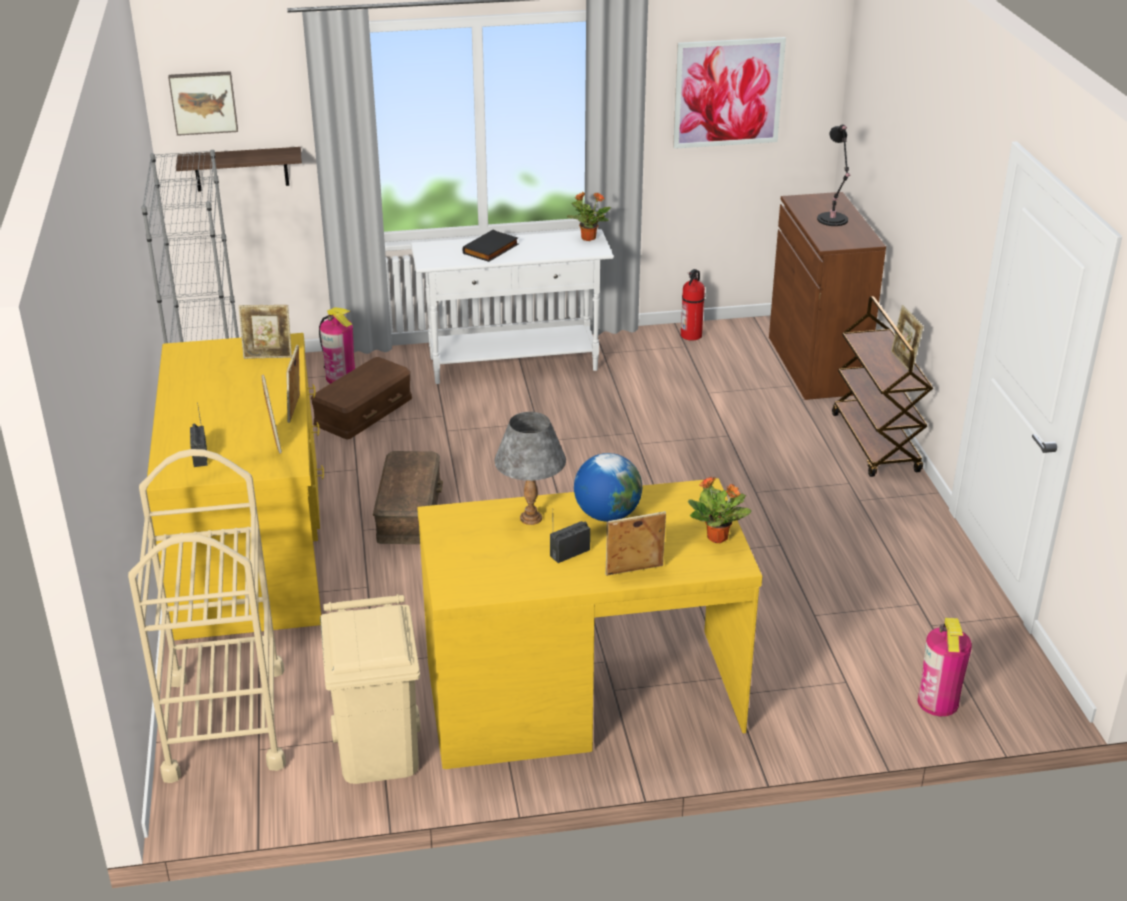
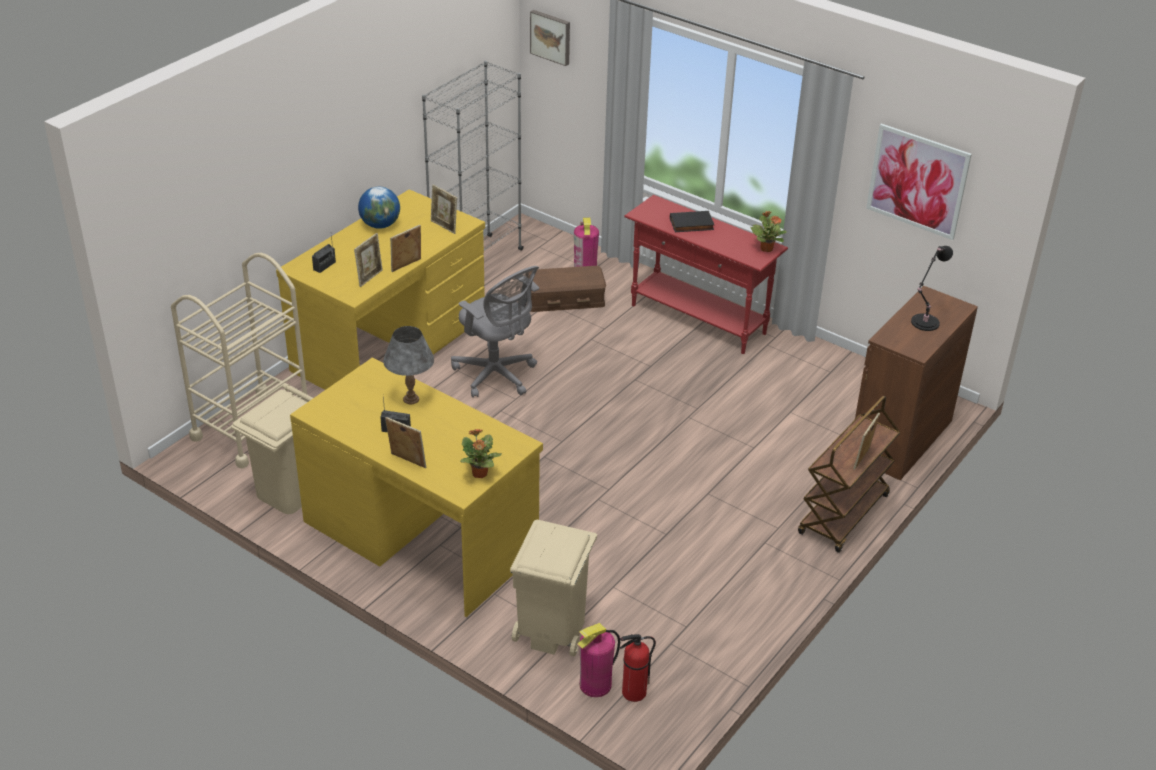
camera: 45 degrees right, 5 degrees up
(241, 169) = (567, 93): shelf -> none
(410, 511) = (497, 375): brown storage box -> grey office chair
(514, 364) = (698, 320): white console table -> red console table
(607, 515) = (449, 423): globe -> globe (380, 225)
(691, 335) = (847, 367): fire extinguisher -> fire extinguisher (633, 693)
(831, 687) = (551, 630): none -> beige trash can

